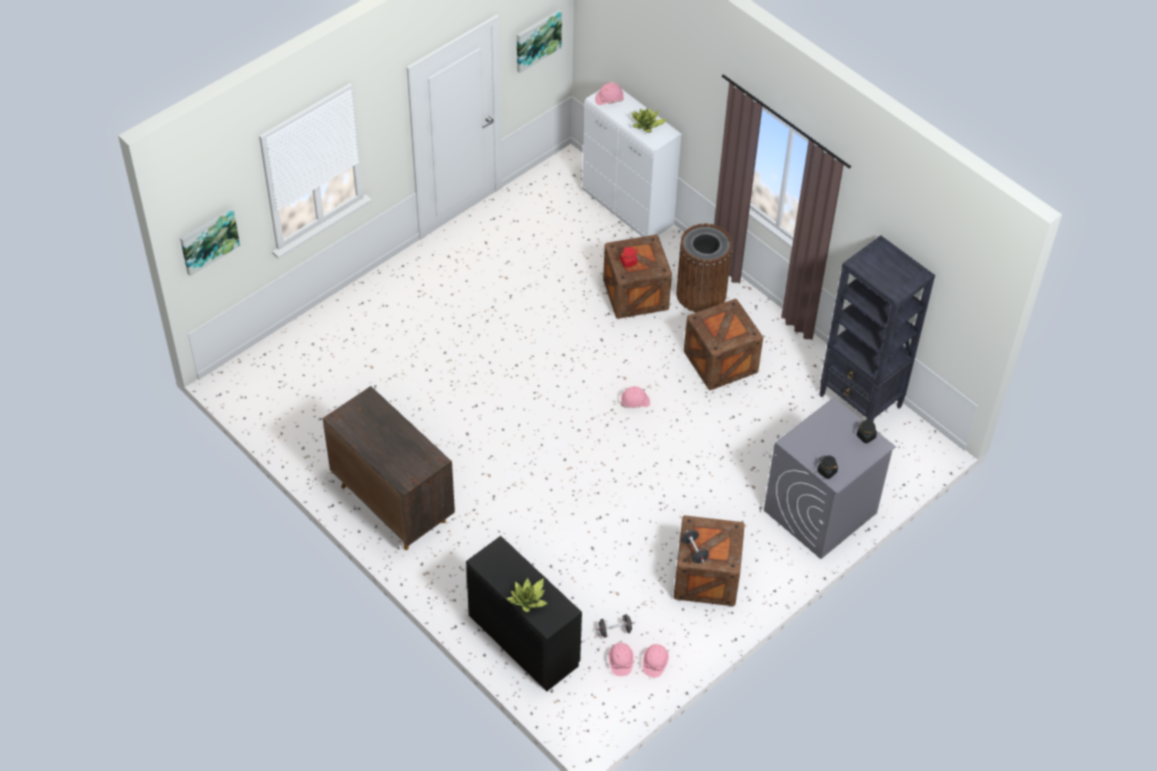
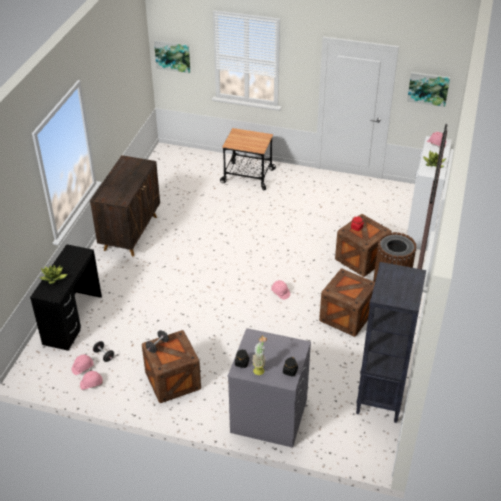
camera: 60 degrees right, 10 degrees down
(376, 317) = (248, 176): none -> cart
(845, 460) = (259, 368): none -> potted plant

